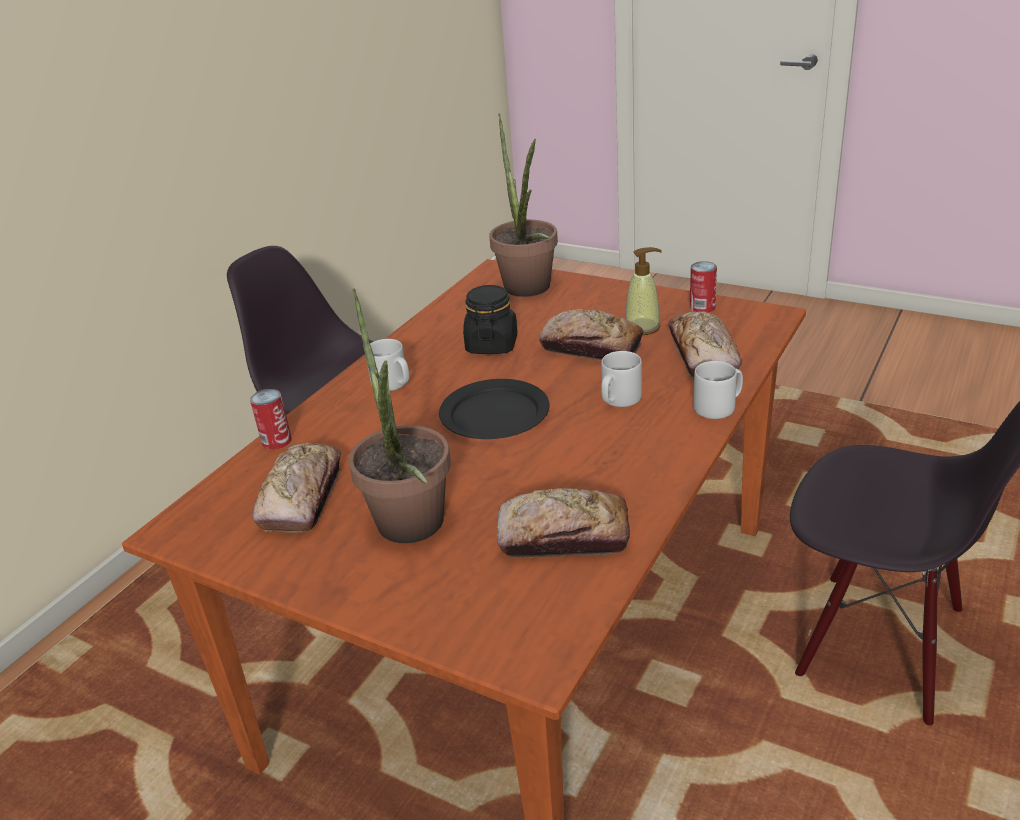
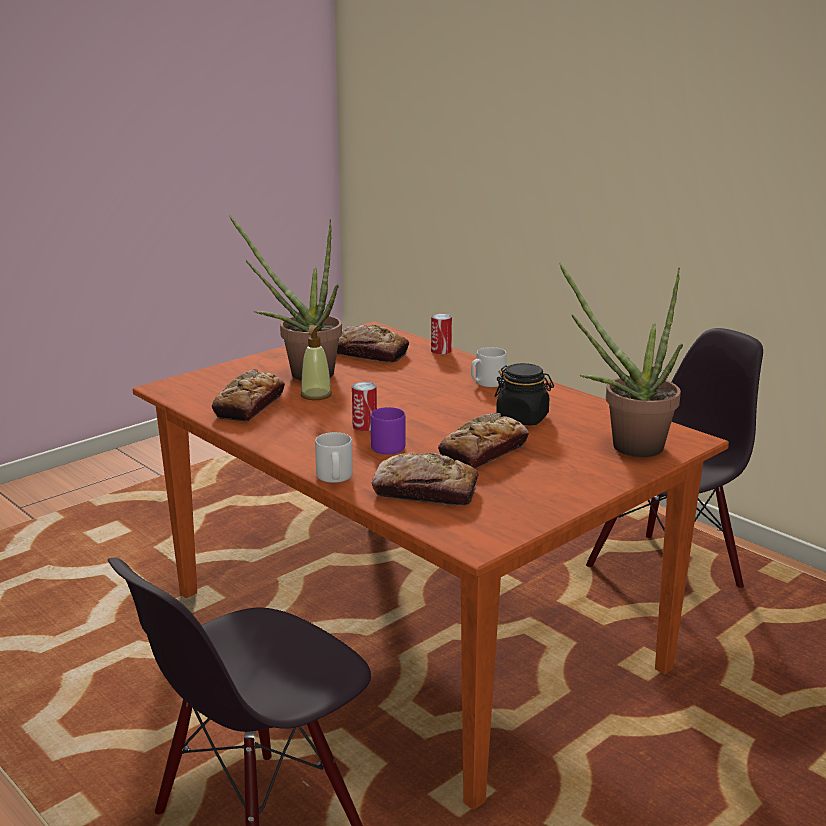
camera: 105 degrees right, 10 degrees down
(495, 414) = (409, 406): black plate -> none
(618, 400) = (385, 446): grey mug -> purple mug
(643, 327) = (503, 478): soap dispenser -> soap dispenser (316, 395)
(702, 307) = (523, 514): can -> can (364, 426)

